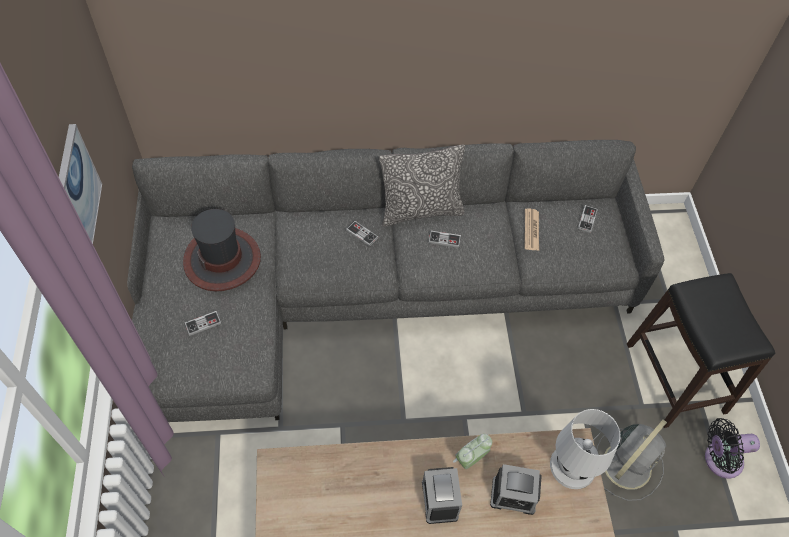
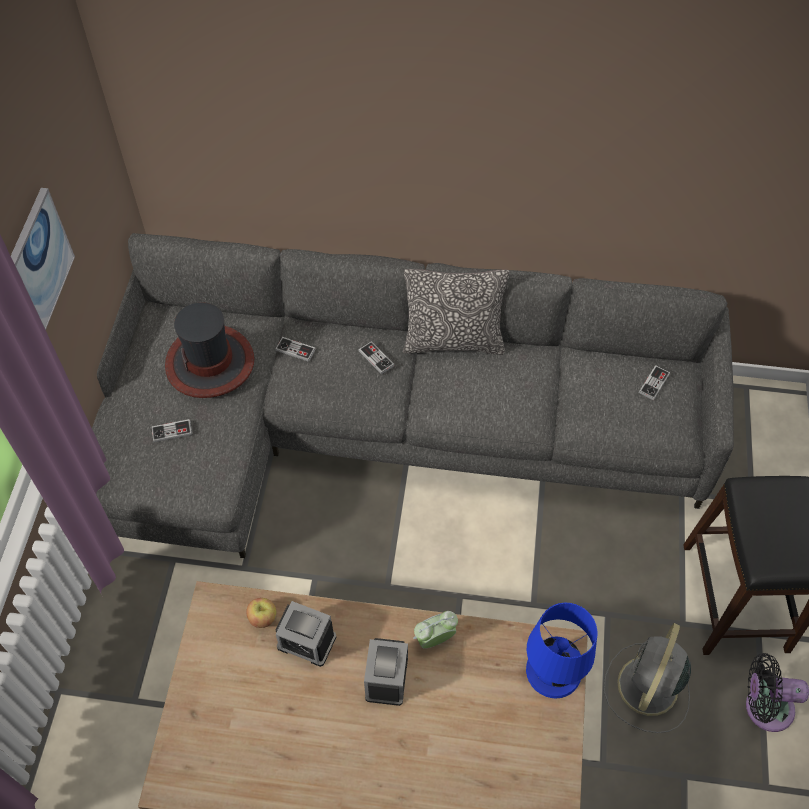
camera: 15 degrees right, 0 degrees up
(322, 470) = (263, 618): none -> apple
(444, 240) = (472, 380): game controller -> game controller (295, 350)
(513, 495) = (473, 690): alarm clock -> alarm clock (306, 641)
(531, 230) = (581, 385): newspaper -> none
(572, 467) = (553, 671): white table lamp -> blue table lamp
(628, 463) = (646, 688): grey fan -> grey fan turned 150 degrees clockwise

